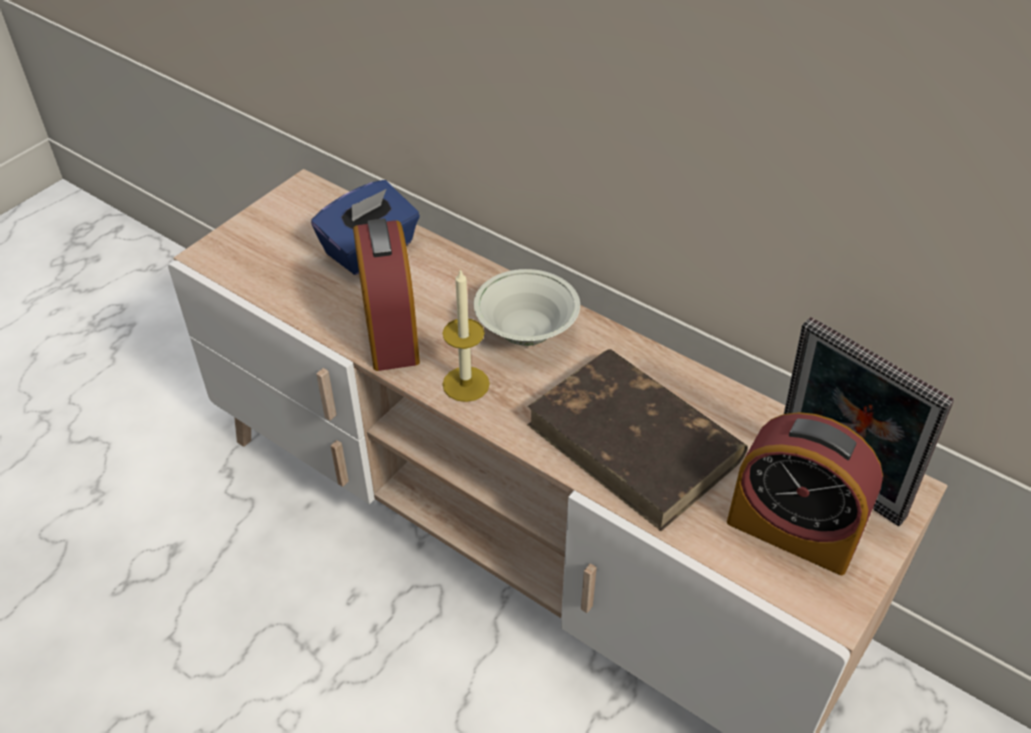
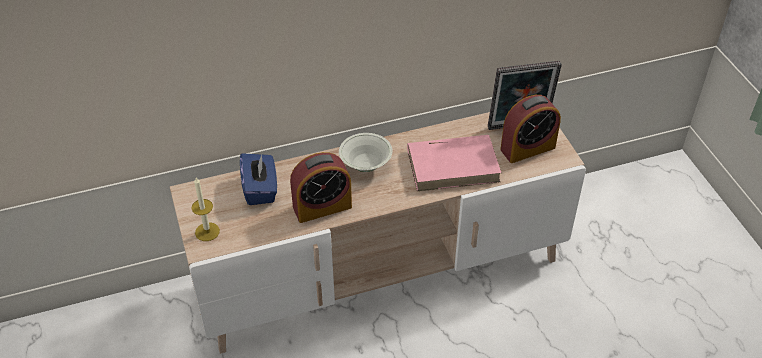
camera: 55 degrees left, 0 degrees up
(390, 331) = (322, 207): alarm clock -> alarm clock turned 135 degrees clockwise
(466, 384) = (377, 198): candle -> candle (207, 231)
(636, 442) = (453, 165): brown book -> pink book

